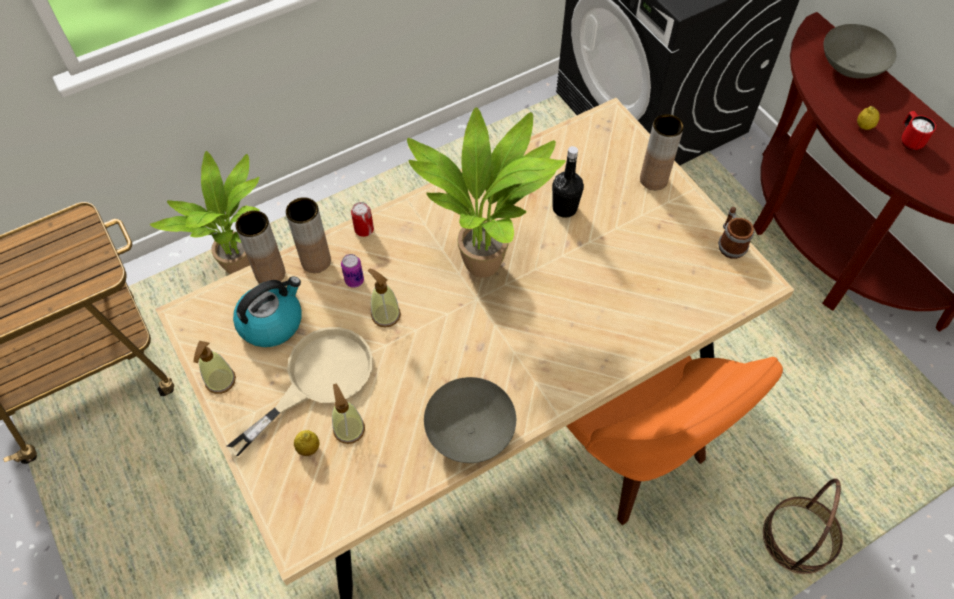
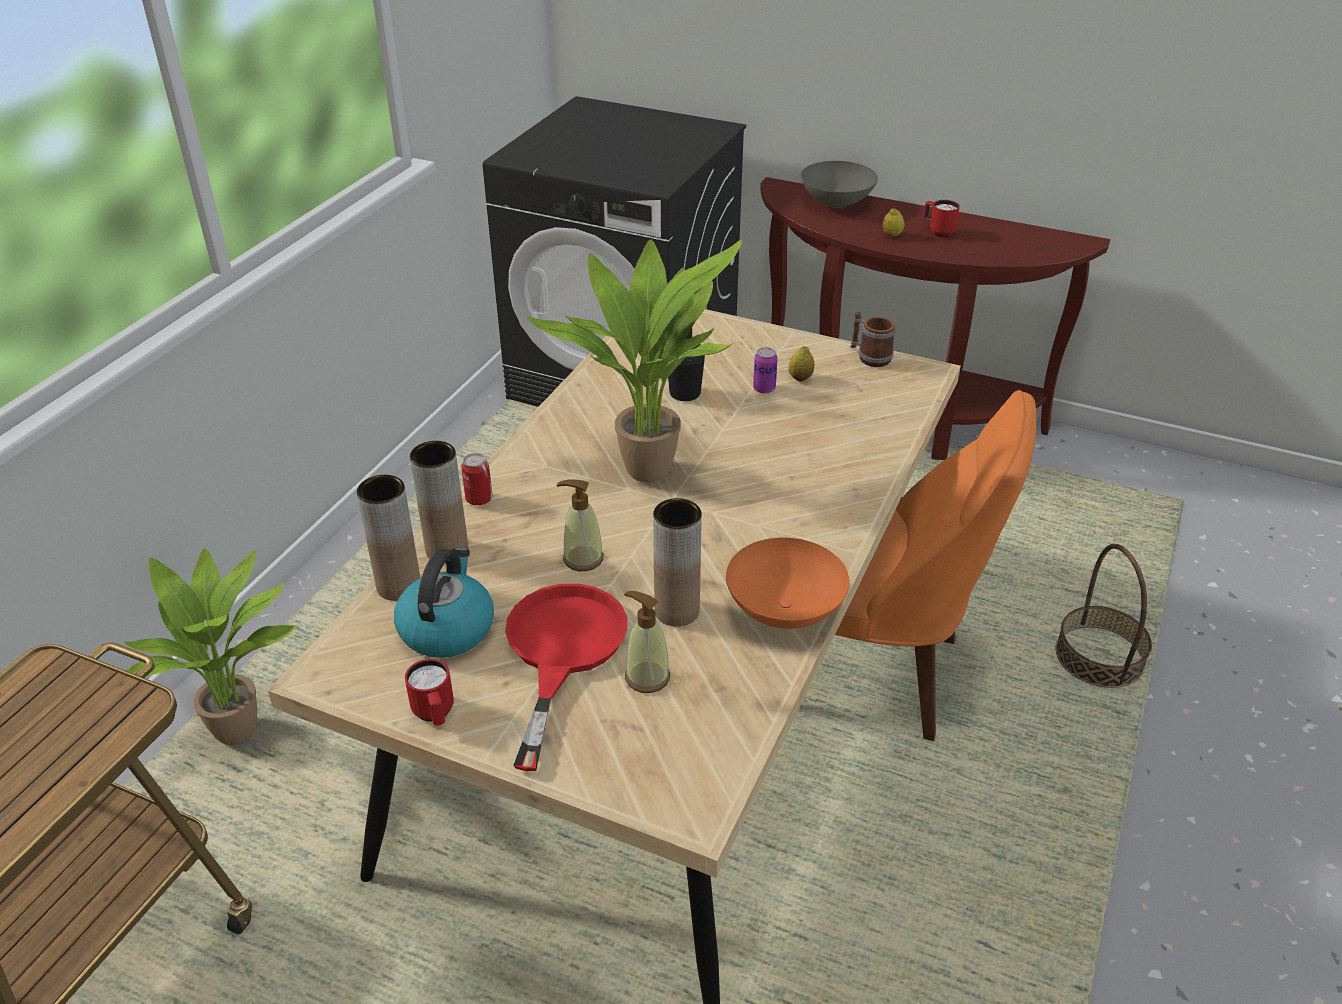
camera: 35 degrees left, 20 degrees down
(220, 380) = (435, 714): soap dispenser -> red mug
(308, 448) = (616, 719): lemon -> lemon (800, 378)
(318, 379) = (561, 652): beige frying pan -> red frying pan
(354, 280) = (513, 546): can -> can (764, 389)
(470, 433) = (785, 612): grey bowl -> orange bowl
(653, 179) = (748, 339): brown vase -> brown vase (677, 611)

